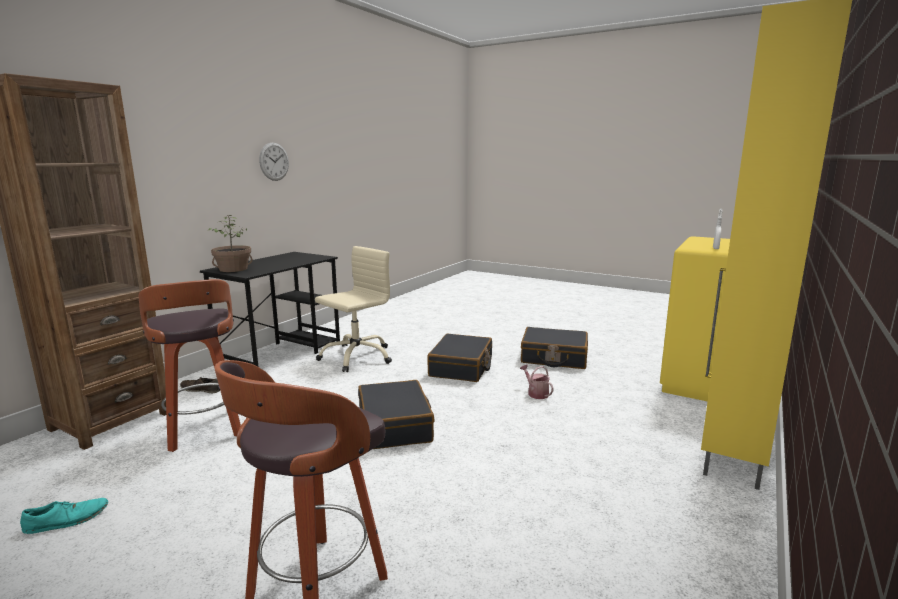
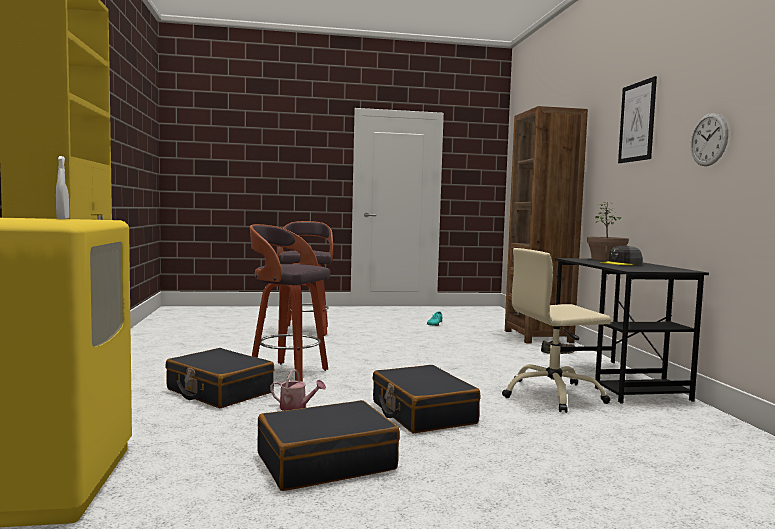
camera: 140 degrees right, 10 degrees down
(187, 131) = (637, 122): none -> picture
(204, 431) = (479, 343): stool -> stool (287, 373)
(271, 263) = (621, 263): none -> grey cap
(356, 357) = (552, 395): beige office chair -> beige office chair turned 75 degrees clockwise
(395, 426) = (377, 364): black suitcase -> black suitcase (219, 391)

